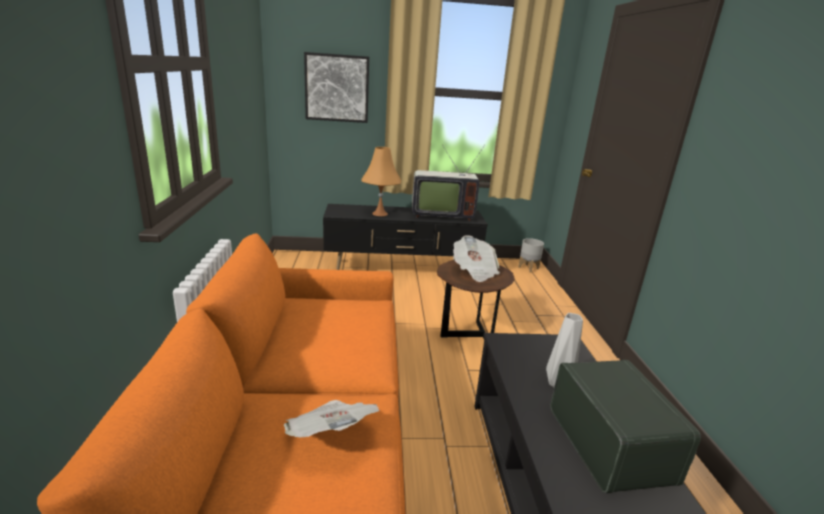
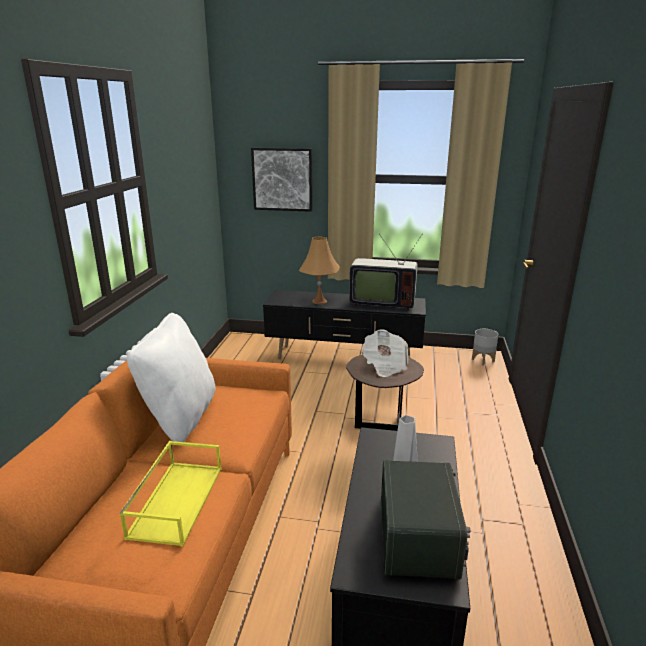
camera: 15 degrees right, 0 degrees up
(289, 336) = (181, 417): none -> white pillow
(330, 436) = (176, 500): newspaper -> yellow tray

